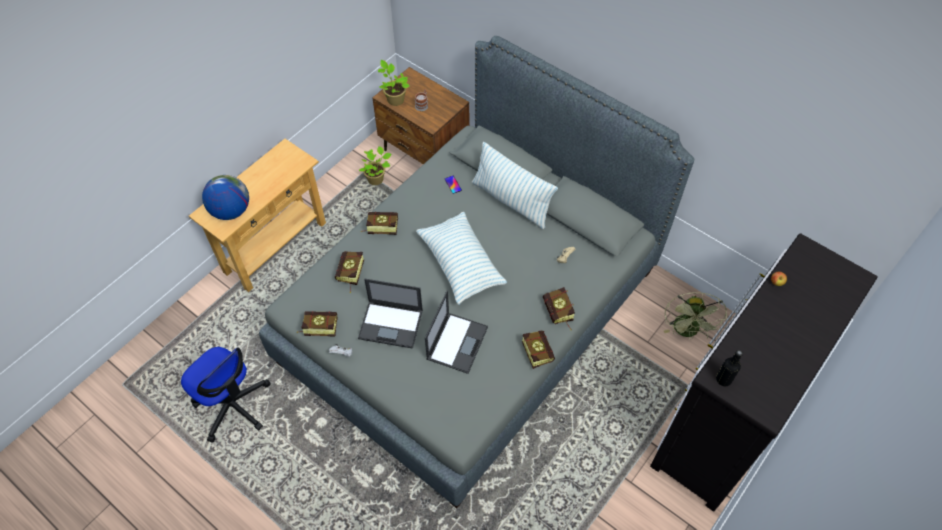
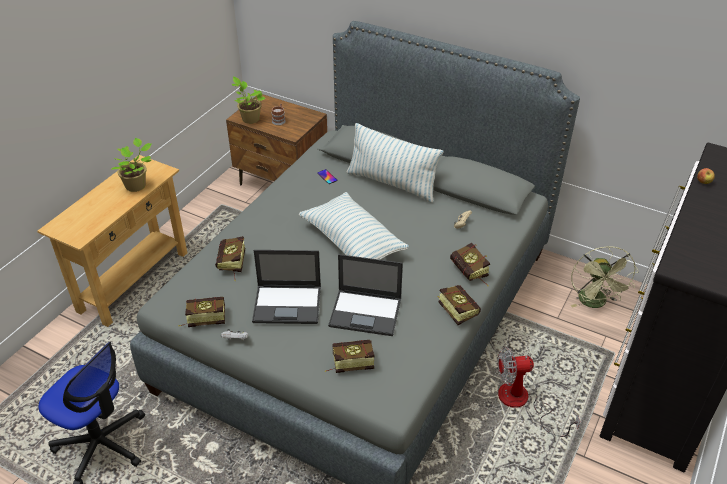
camera: 10 degrees left, 15 degrees down
(231, 211) = (86, 221): globe -> none
(377, 179) = (236, 209): potted plant -> potted plant (137, 185)
(379, 227) = (256, 221): book -> book (348, 363)
(457, 342) = (366, 312): laptop -> laptop turned 90 degrees clockwise
(591, 423) = (522, 403): none -> fan
(723, 379) = (687, 268): black bottle -> none

